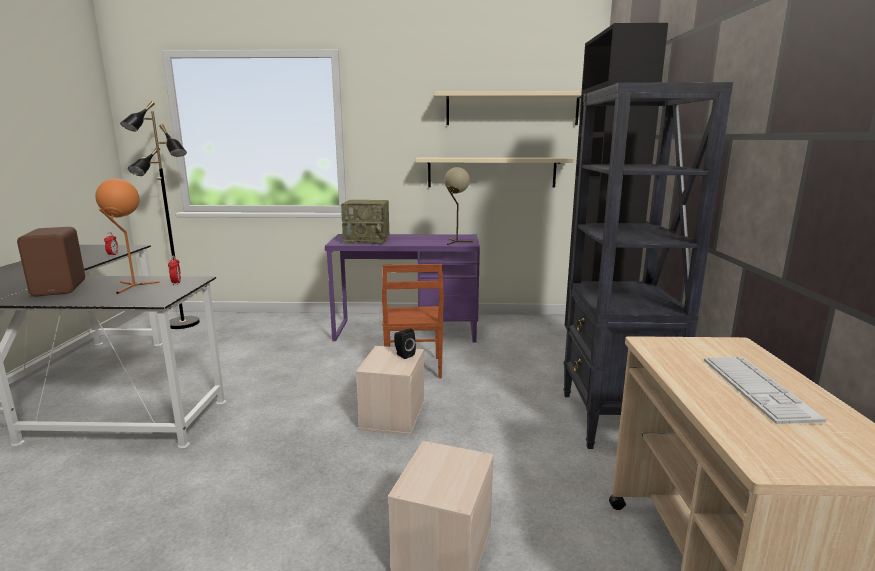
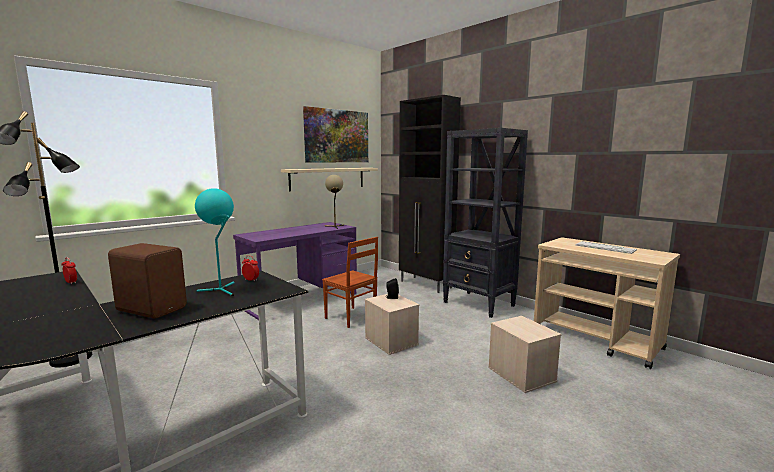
camera: 45 degrees left, 5 degrees down
(132, 286) = (222, 290): orange table lamp -> turquoise table lamp
(368, 240) = (276, 234): radio -> none
(512, 109) = (337, 136): beige shelf -> picture

